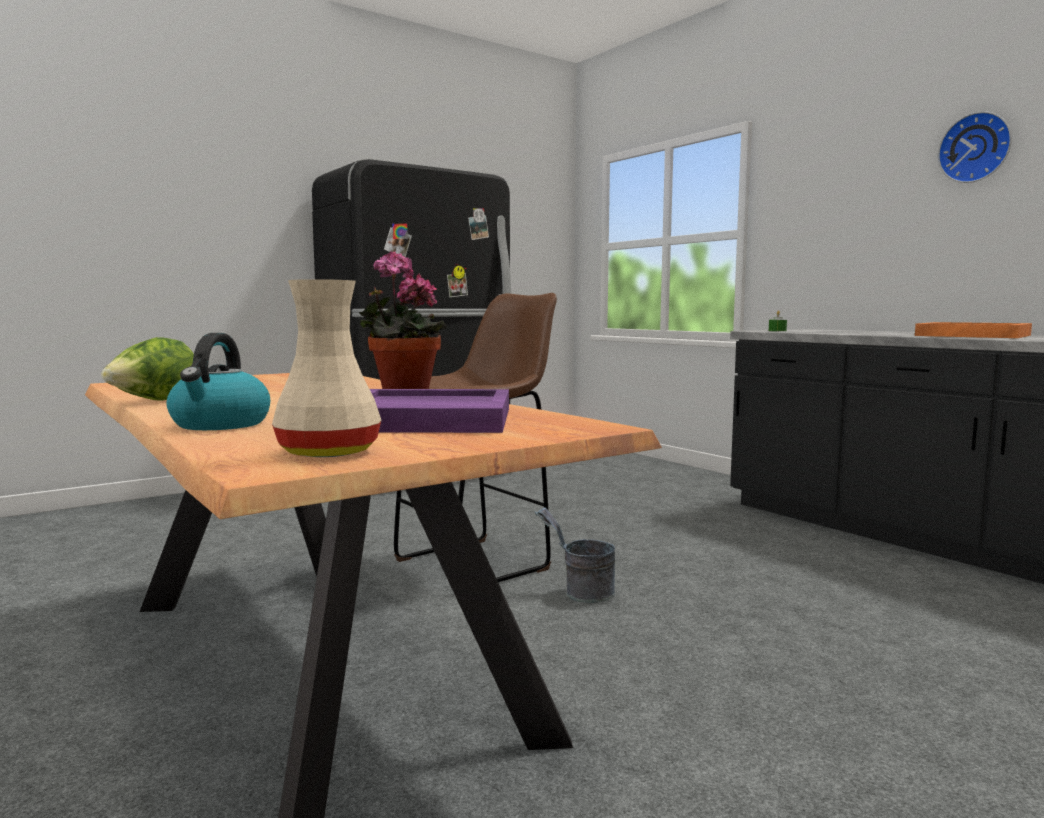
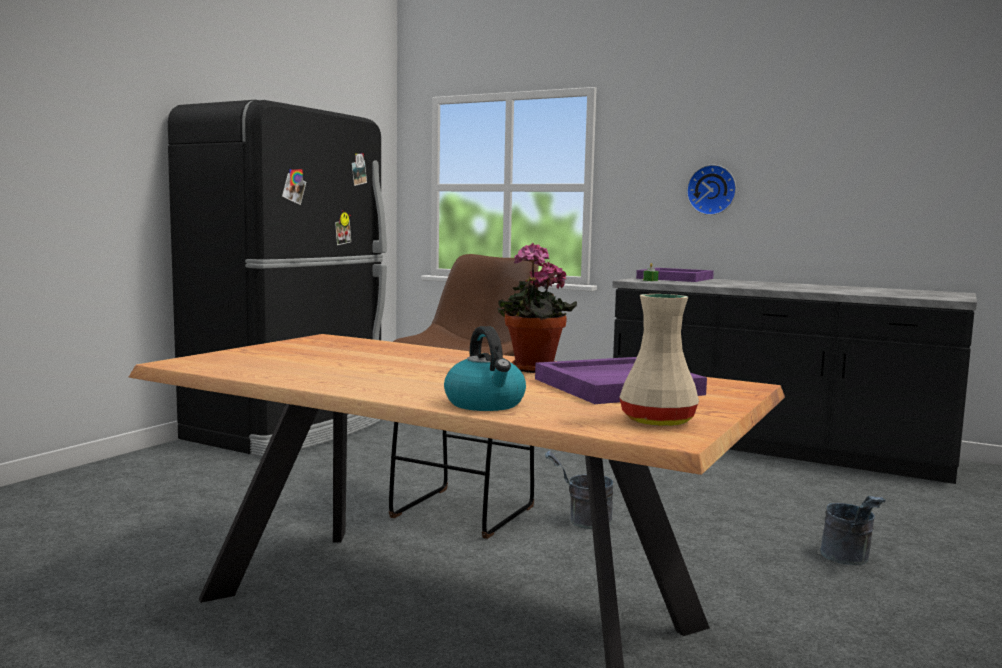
camera: 25 degrees left, 0 degrees up
(154, 401) = (319, 384): lettuce -> none
(818, 330) = (674, 278): none -> purple tray
(881, 698) = (849, 559): none -> grey bucket
(971, 335) = (806, 287): orange tray -> none
(976, 148) = (791, 139): wall clock -> wall clock (712, 190)

